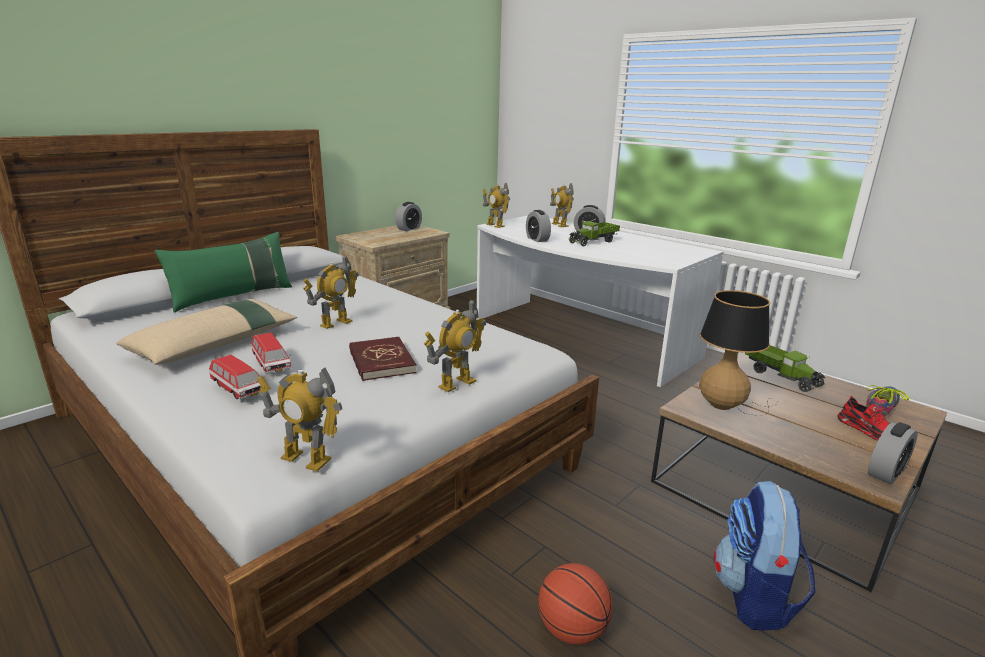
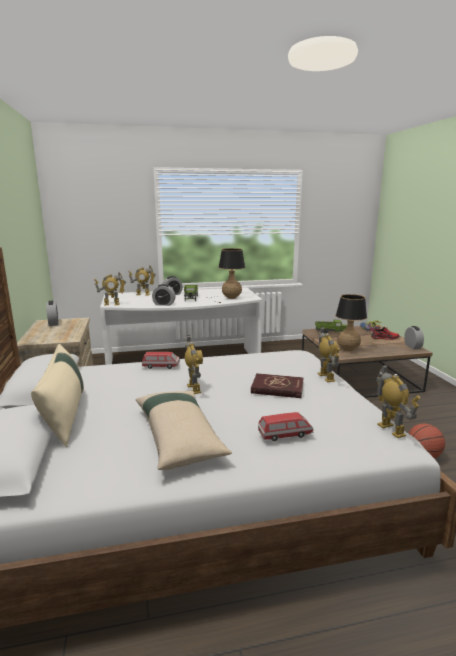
camera: 55 degrees left, 5 degrees down
(233, 296) = (65, 415): green pillow -> beige pillow
(271, 364) = (251, 418): toy car -> toy car (161, 366)
(305, 459) = (391, 429): toy robot -> toy robot turned 75 degrees counterclockwise
(634, 255) = (228, 298): none -> table lamp
(754, 597) = (419, 411): backpack -> none

